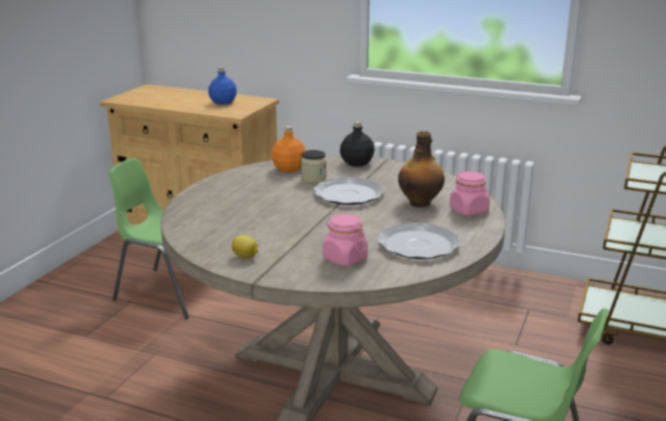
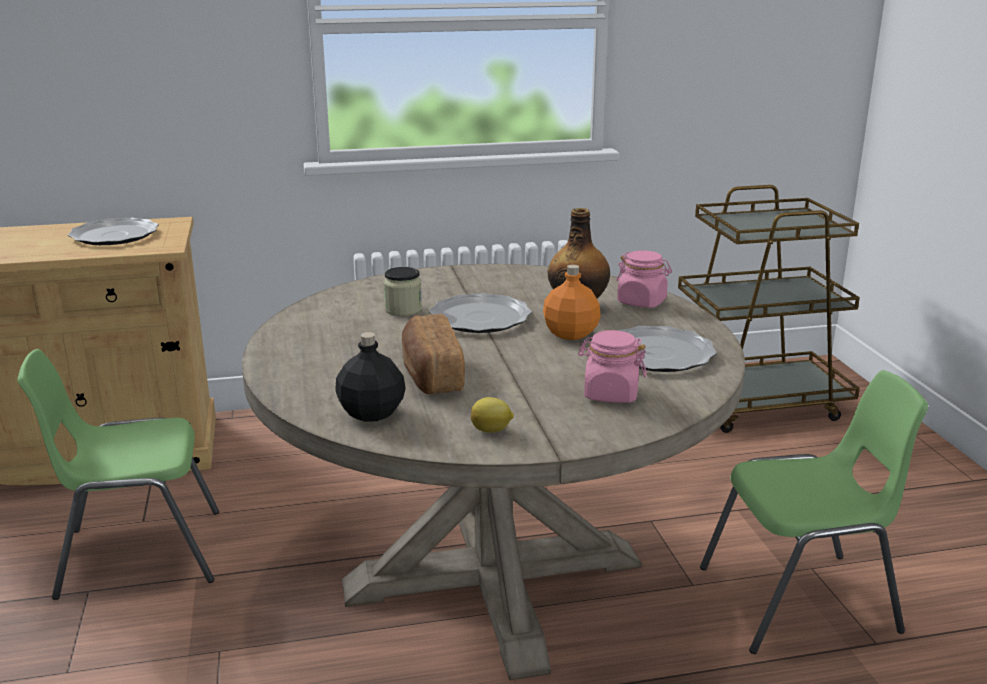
camera: 35 degrees left, 0 degrees up
(223, 102) = (115, 235): blue bottle -> plate
(266, 218) = (431, 374): none -> bread
(289, 168) = (349, 304): orange bottle -> orange bottle (571, 333)
(356, 163) = (424, 279): black bottle -> black bottle (372, 413)

